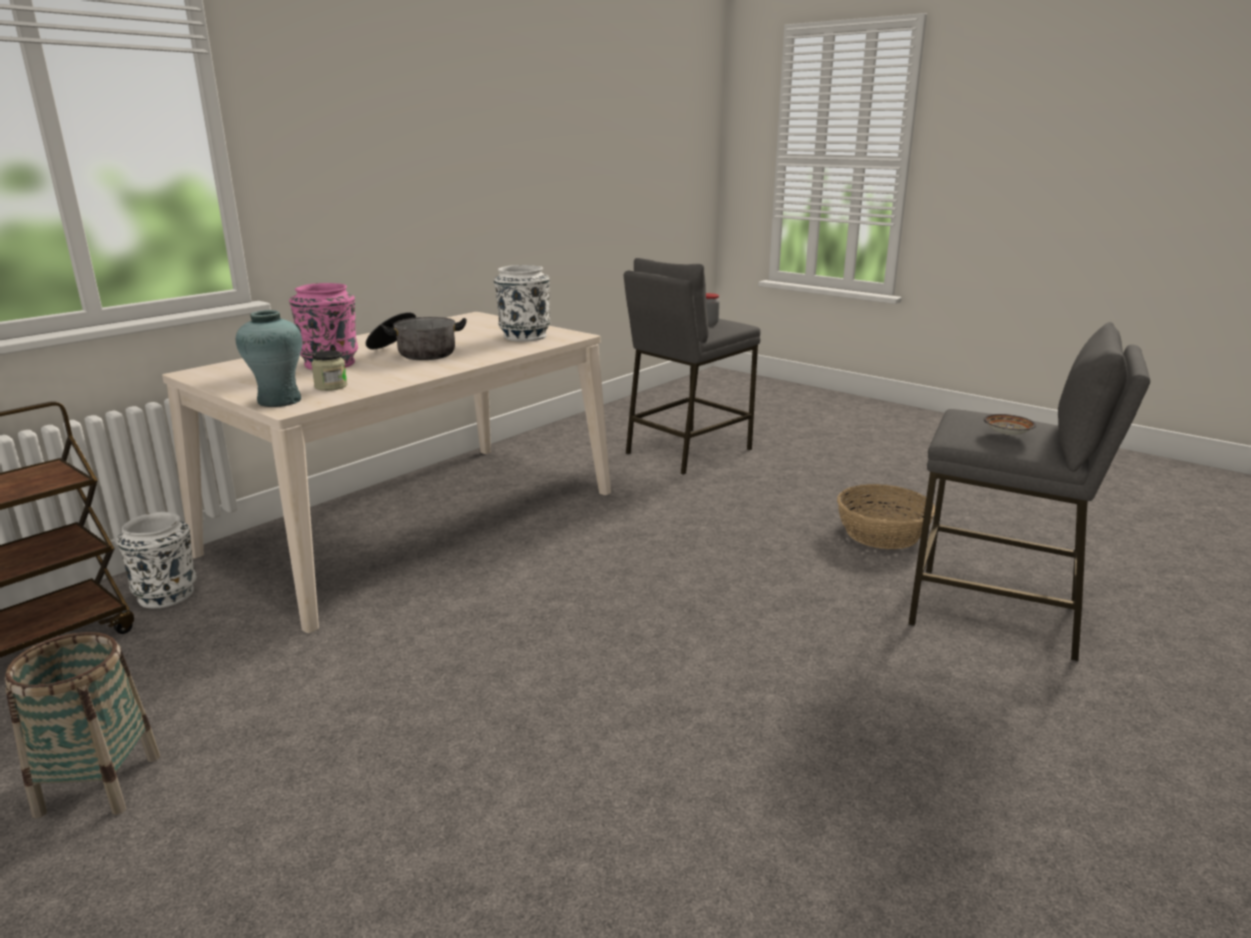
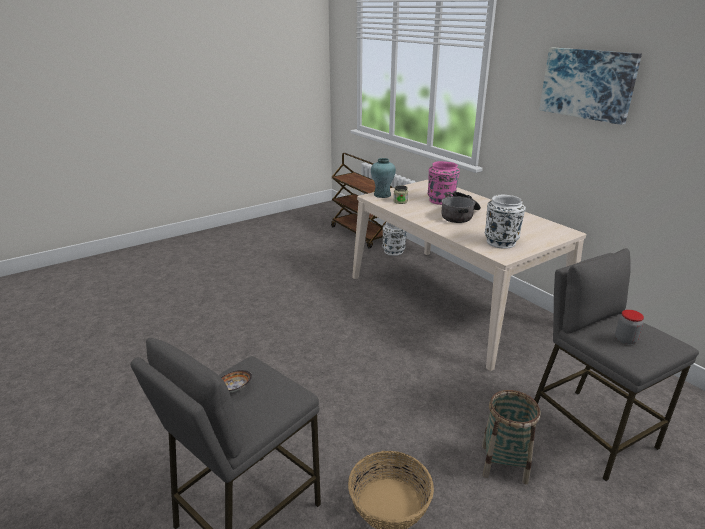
camera: 105 degrees right, 5 degrees up
(99, 784) = (287, 253): basket -> basket (504, 463)
(406, 107) = (587, 84): none -> picture

